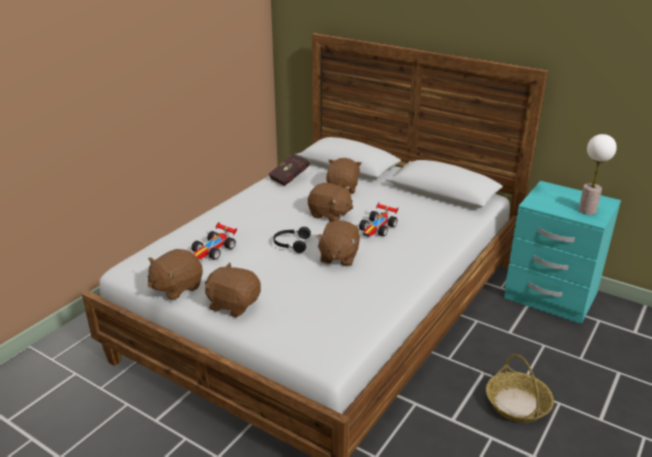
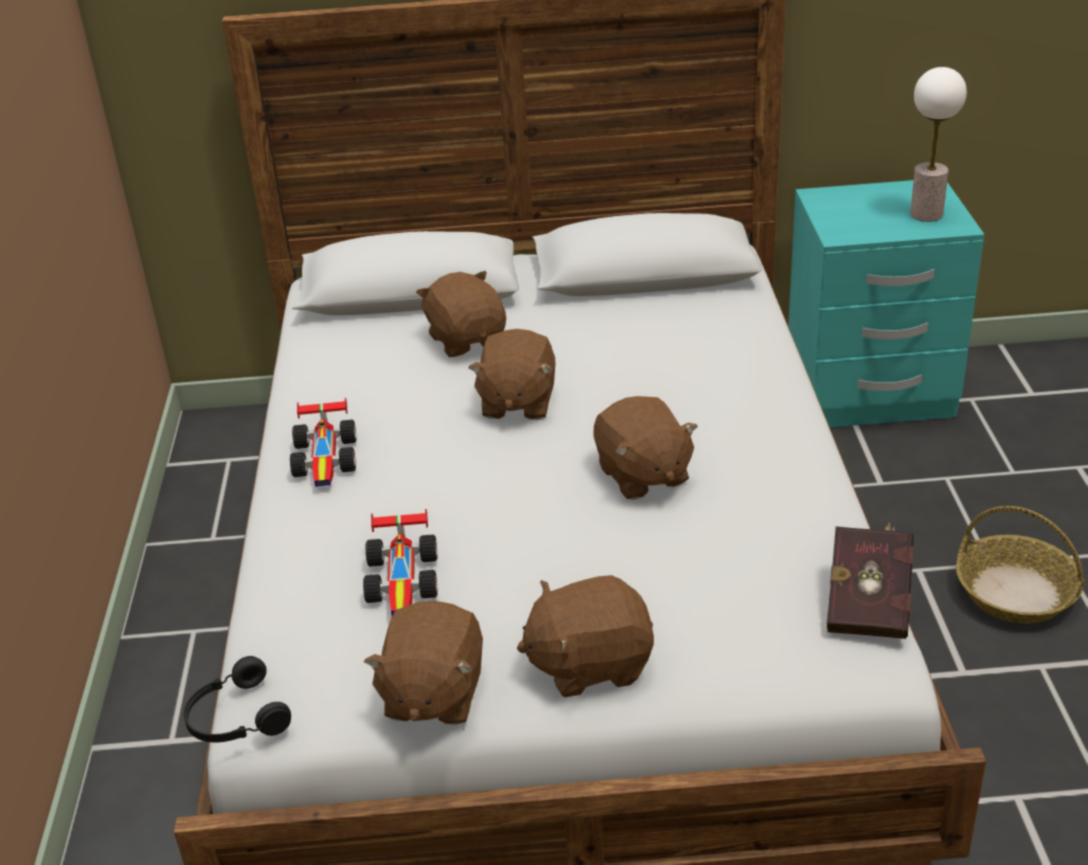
camera: 35 degrees left, 5 degrees up
(291, 178) = (340, 362): red book -> red book (870, 602)
(291, 244) = (529, 493): black headphones -> black headphones (235, 719)
(330, 215) = (517, 402): brown plush toy -> brown plush toy turned 105 degrees clockwise
(378, 228) = (635, 389): toy car -> toy car (327, 458)

